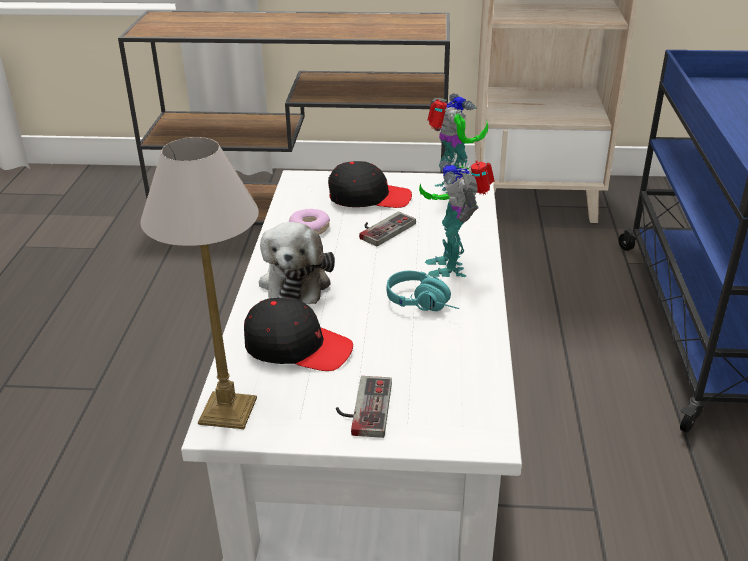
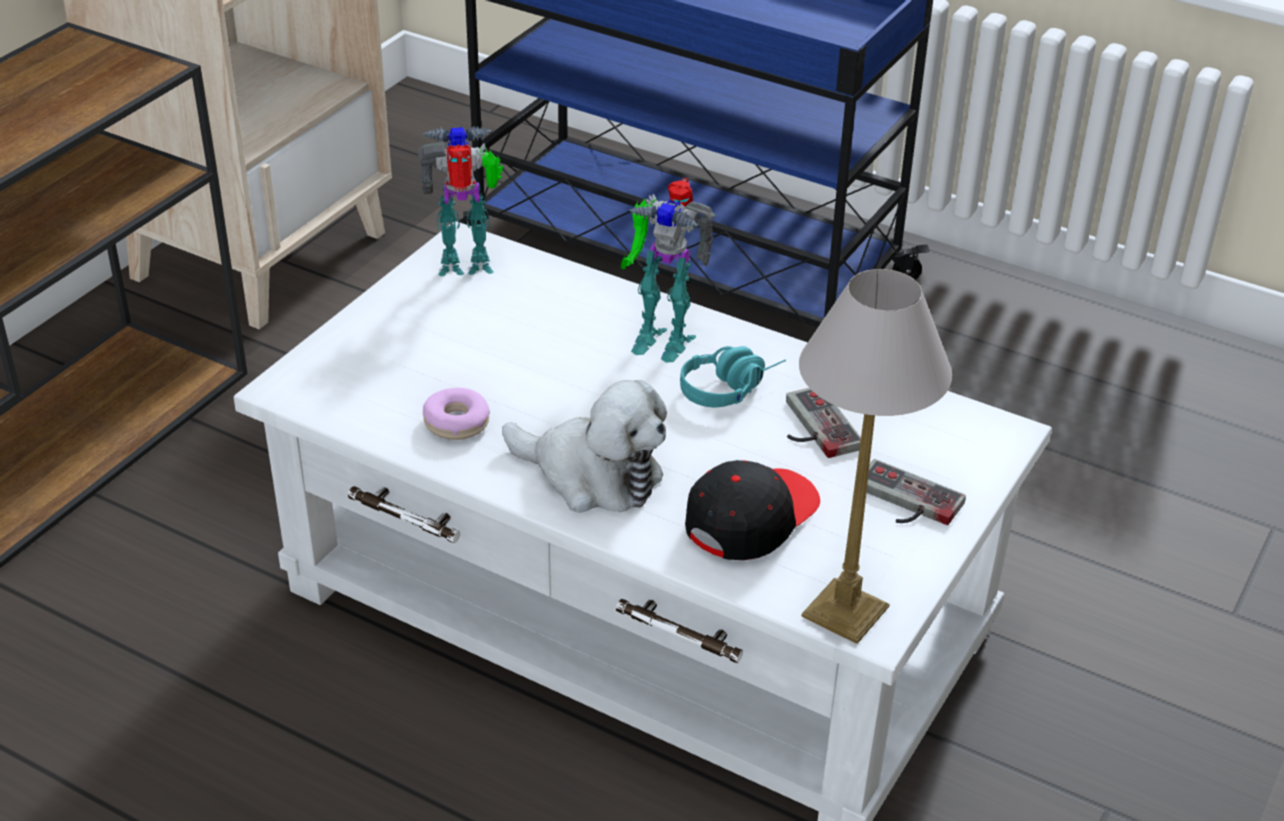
camera: 65 degrees left, 5 degrees up
(369, 197) = (417, 342): black cap -> none
(382, 228) = (518, 359): game controller -> game controller (812, 427)

